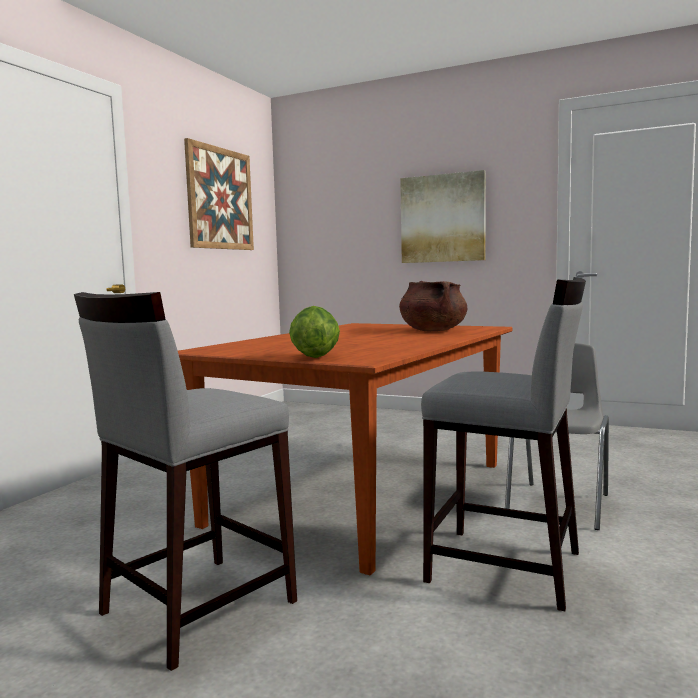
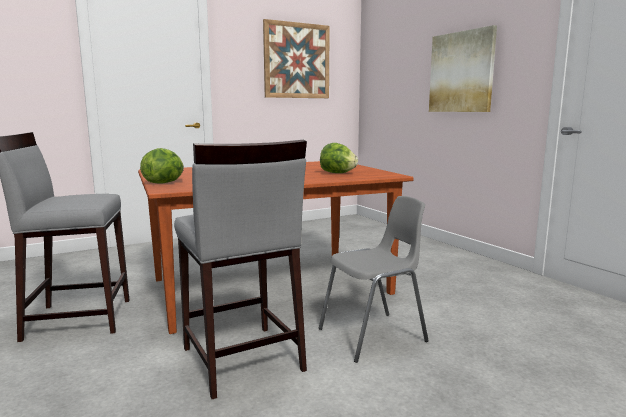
camera: 35 degrees right, 5 degrees up
(433, 331) = (337, 173): brown cooking pot -> lettuce

